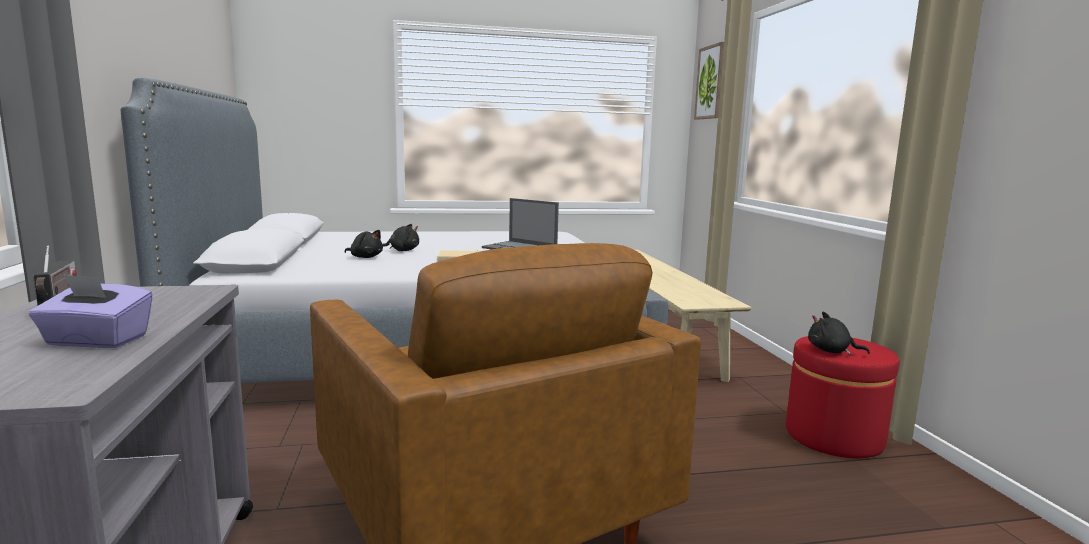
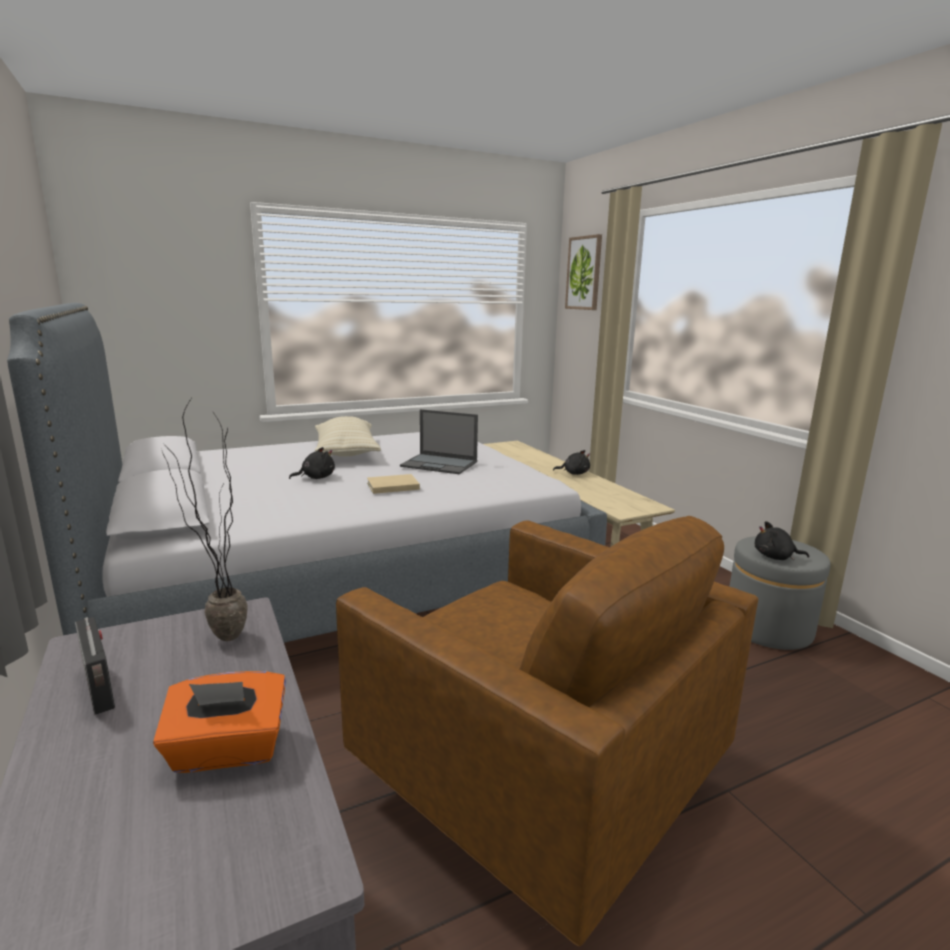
camera: 15 degrees left, 5 degrees up
(97, 341) = (228, 750): purple tissue box -> orange tissue box
(167, 299) = (216, 641): none -> potted plant
(365, 257) = (285, 493): black plush toy -> black plush toy (574, 473)
(447, 238) = (346, 452): none -> beige pillow
(833, 437) = (768, 628): red ottoman -> grey ottoman

